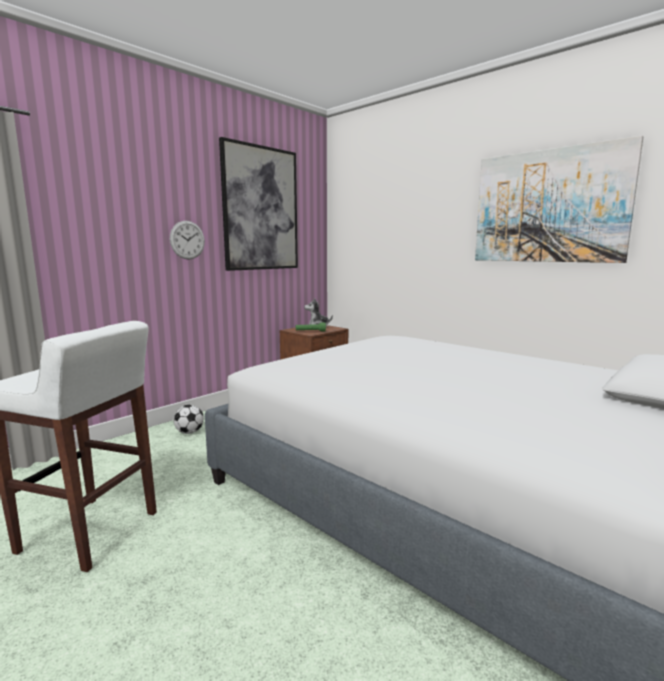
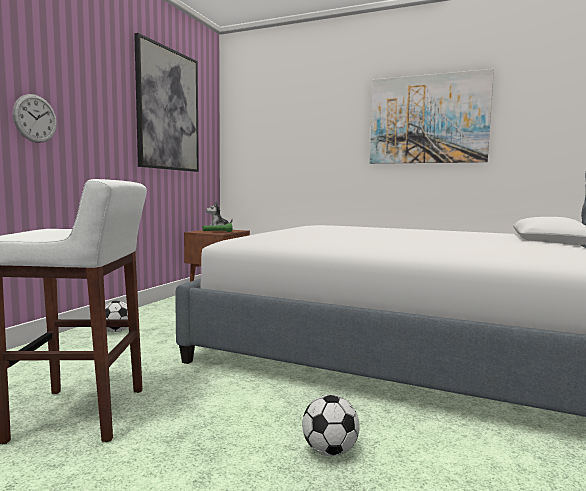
camera: 20 degrees left, 5 degrees down
(187, 240) = (105, 130): wall clock -> wall clock (35, 118)
(261, 640) = (329, 451): none -> football

